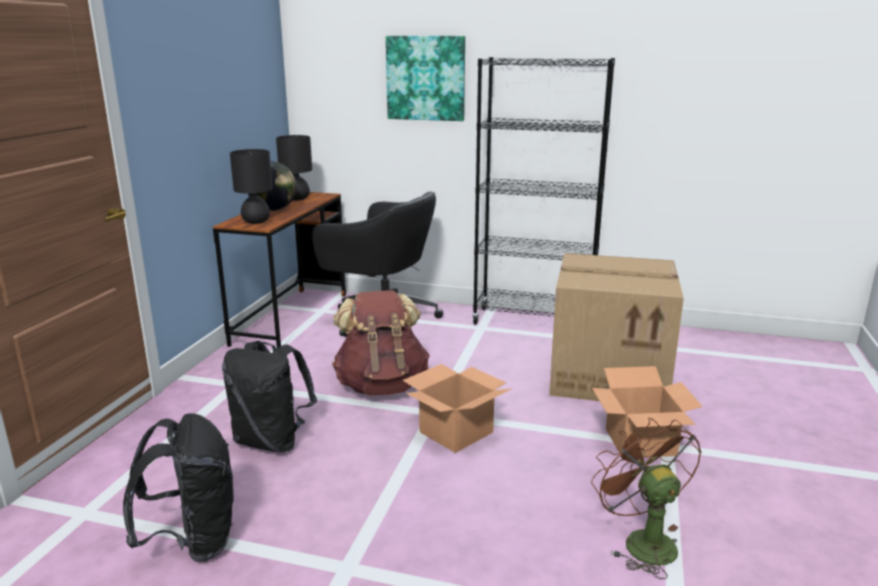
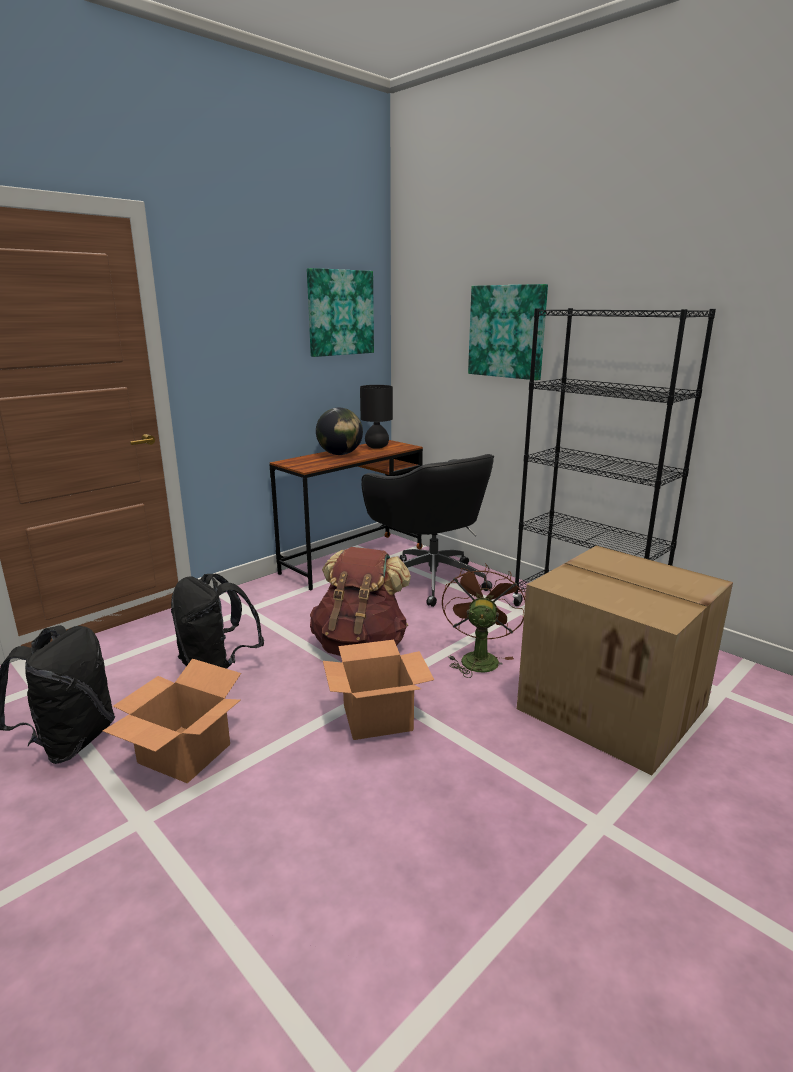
camera: 30 degrees right, 0 degrees up
(250, 63) = (340, 313): none -> picture
(256, 222) = (308, 463): black table lamp -> none
(641, 442) = (571, 805): cardboard box -> cardboard box (186, 753)
(641, 541) = (441, 936): brown fan -> brown fan (478, 658)

